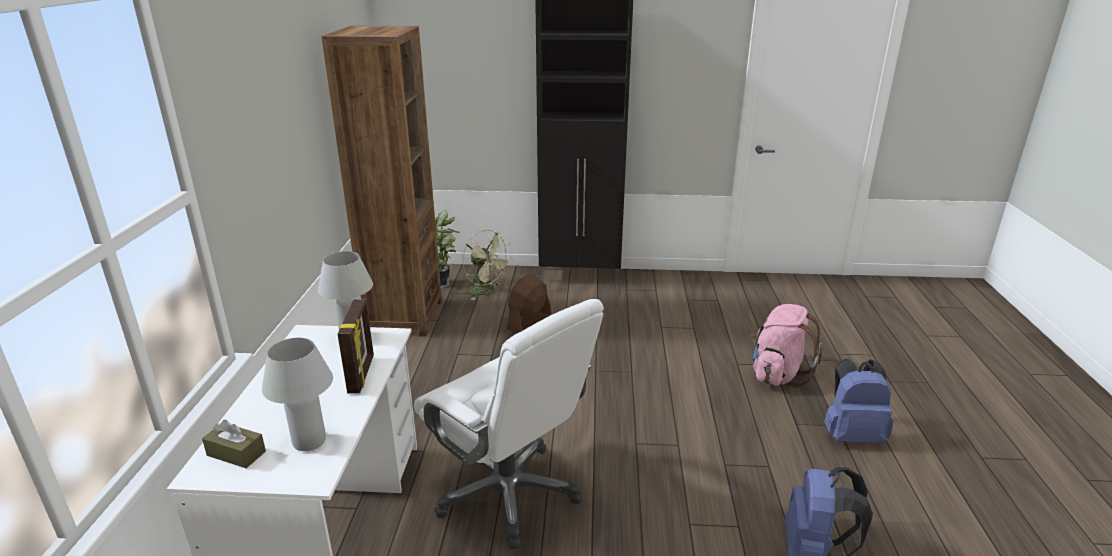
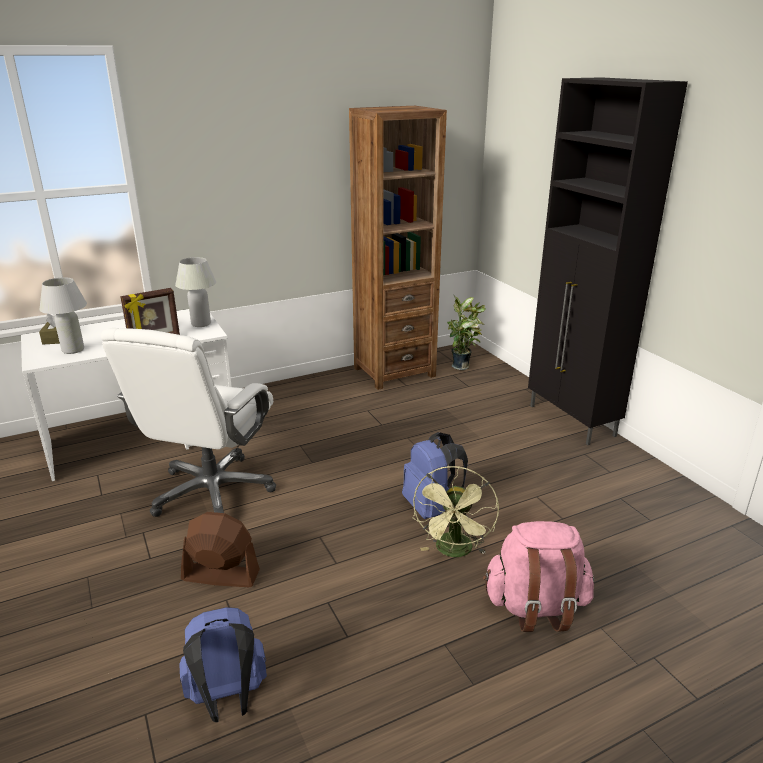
camera: 60 degrees right, 0 degrees up
(487, 291) = (476, 388): green fan -> green fan (454, 552)
(529, 322) = (452, 423): brown fan -> brown fan (220, 575)
(851, 435) = (464, 702): blue backpack -> blue backpack (431, 508)

